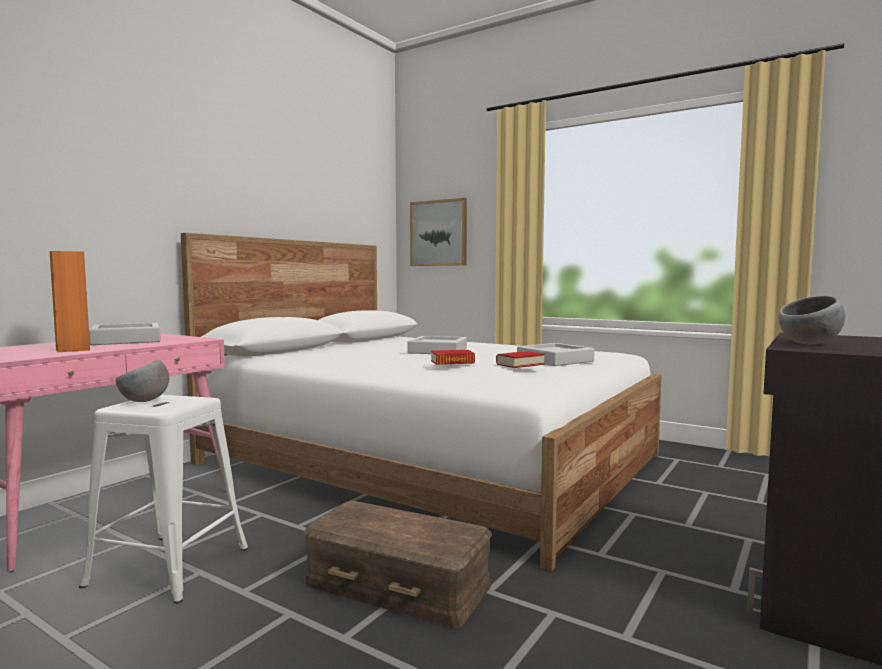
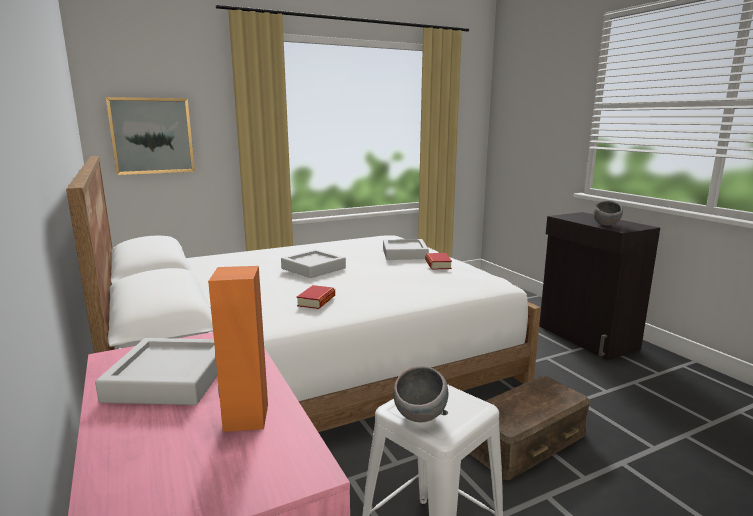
camera: 60 degrees left, 10 degrees up
(452, 362) = (404, 276): book -> book (316, 301)

